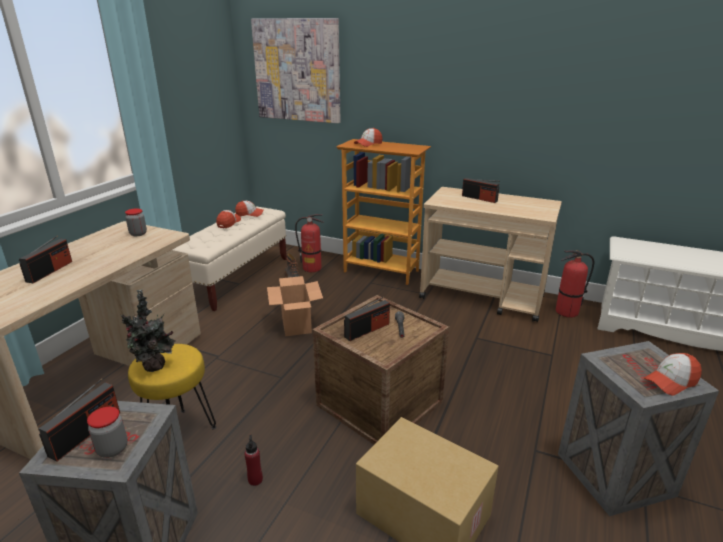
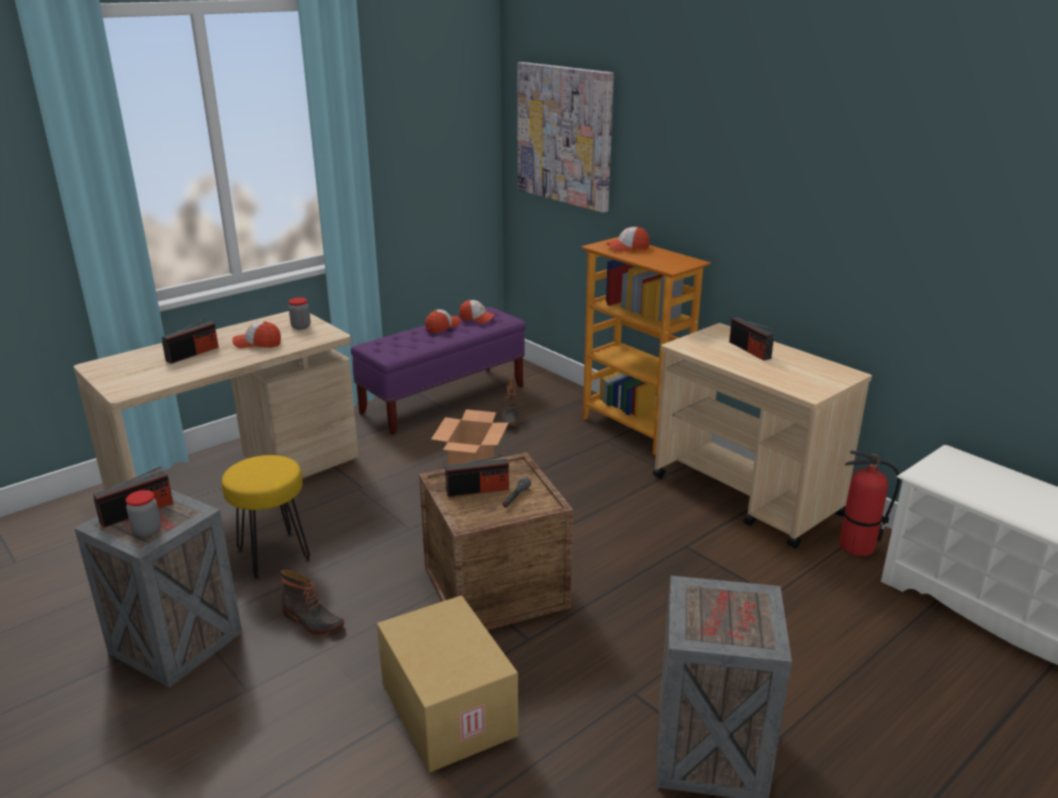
camera: 25 degrees right, 0 degrees up
(154, 367) = (247, 474): potted plant -> none
(236, 278) = (444, 400): beige bench -> purple bench
(255, 479) = (312, 621): red bottle -> boot
(312, 268) = (546, 406): fire extinguisher -> none
(670, 381) = (741, 634): cap -> cap (257, 343)

